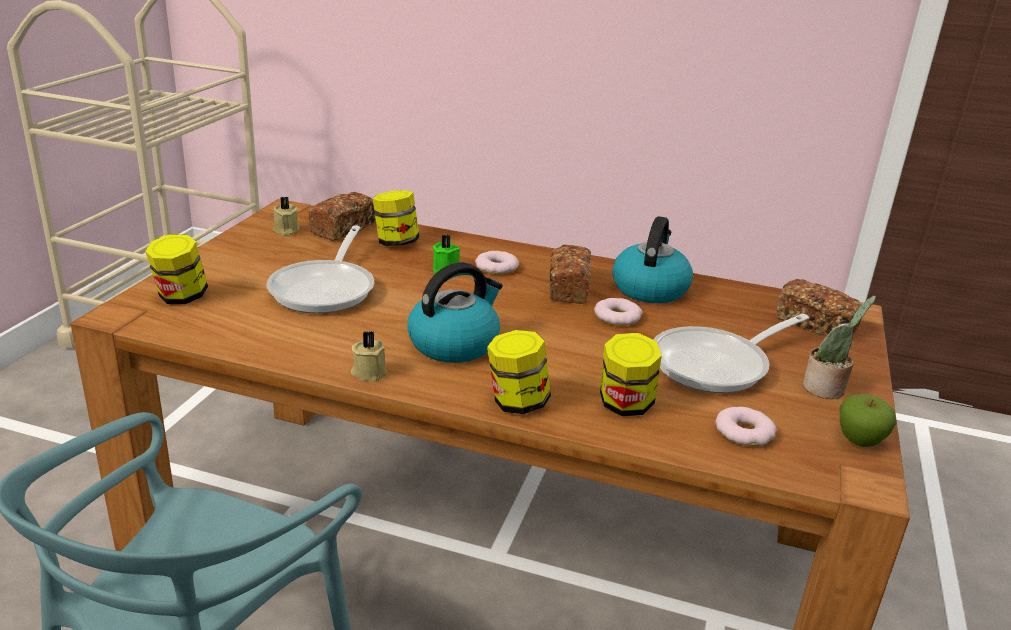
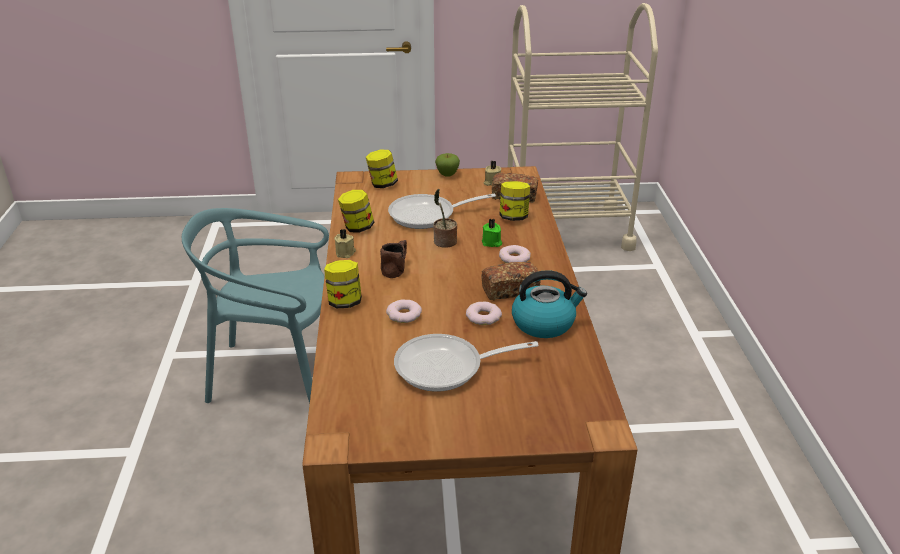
camera: 70 degrees right, 5 degrees up
(454, 343) = (396, 268): kettle -> brown mug
(625, 405) = (366, 338): jar -> jar (357, 228)
(717, 365) = (447, 368): frying pan -> frying pan turned 45 degrees counterclockwise
(744, 432) = (363, 388): donut -> donut (404, 315)
(815, 324) = (557, 410): bread -> none
(826, 389) = (447, 421): potted plant -> potted plant (444, 242)
(859, 441) = (383, 440): apple -> apple (447, 174)

